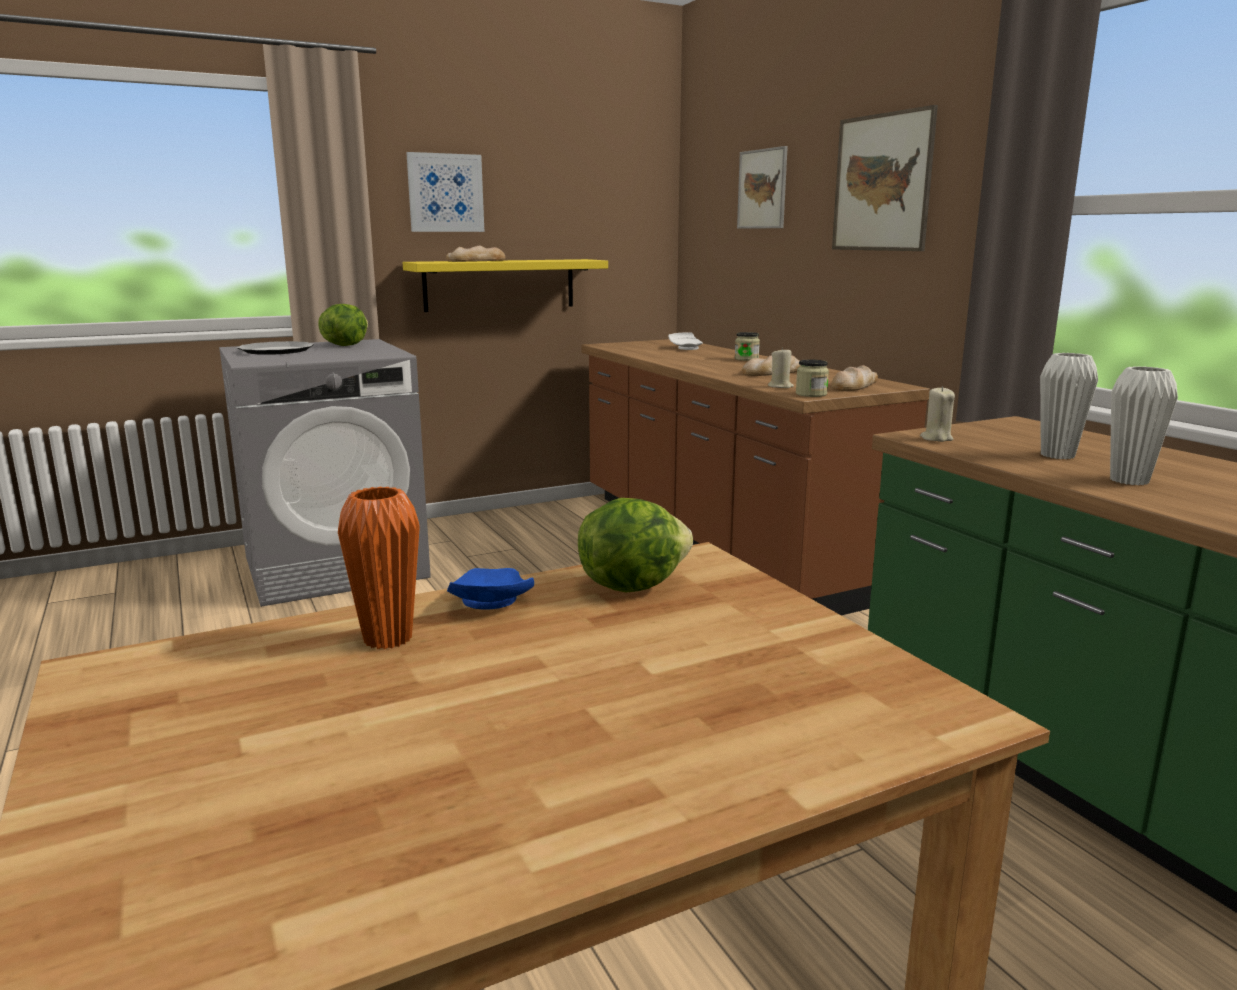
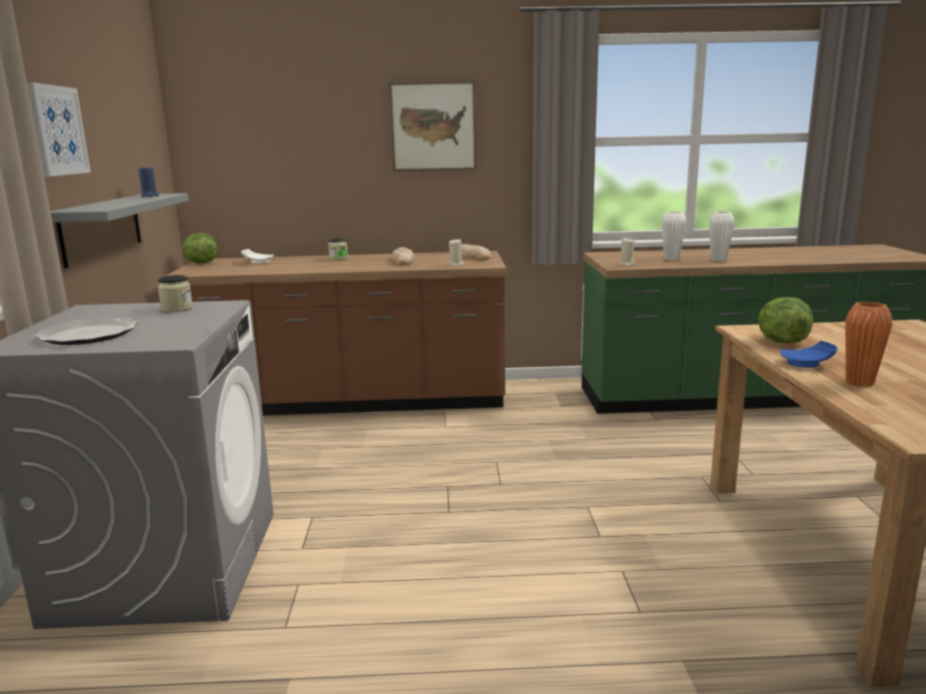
camera: 65 degrees left, 0 degrees up
(345, 345) = (107, 314): lettuce -> lettuce (201, 263)
(476, 261) = (106, 204): bread -> none
(500, 284) = (102, 228): yellow shelf -> grey shelf
(563, 259) = (150, 196): none -> blue candle
(762, 189) = (300, 128): picture -> none
(811, 394) = (489, 264): jar -> jar (177, 309)

